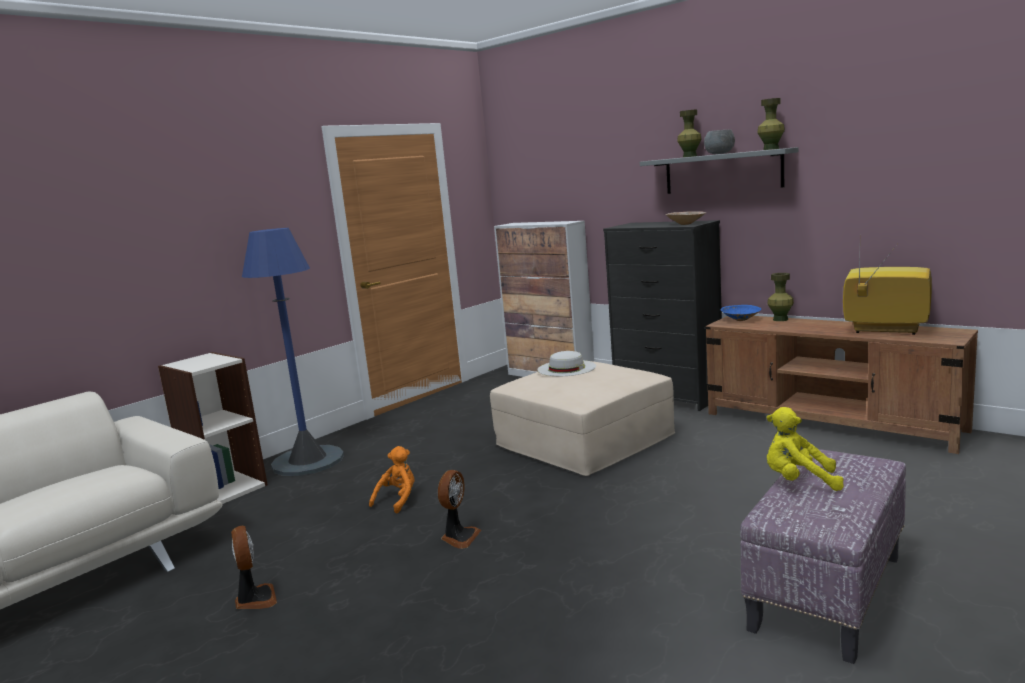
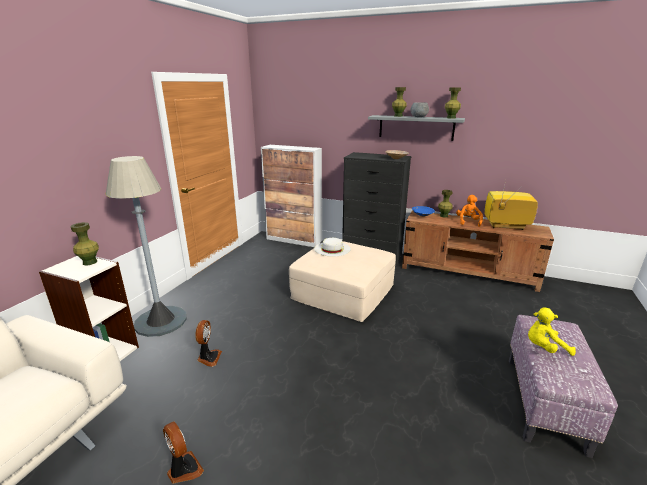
camera: 20 degrees left, 10 degrees up
(214, 358) = (90, 262): none -> green vase
(308, 461) = (161, 321): blue floor lamp -> grey floor lamp
(398, 500) = (248, 353): orange plush toy -> orange plush toy (468, 222)
(459, 537) = (308, 383): fan -> fan (208, 358)

